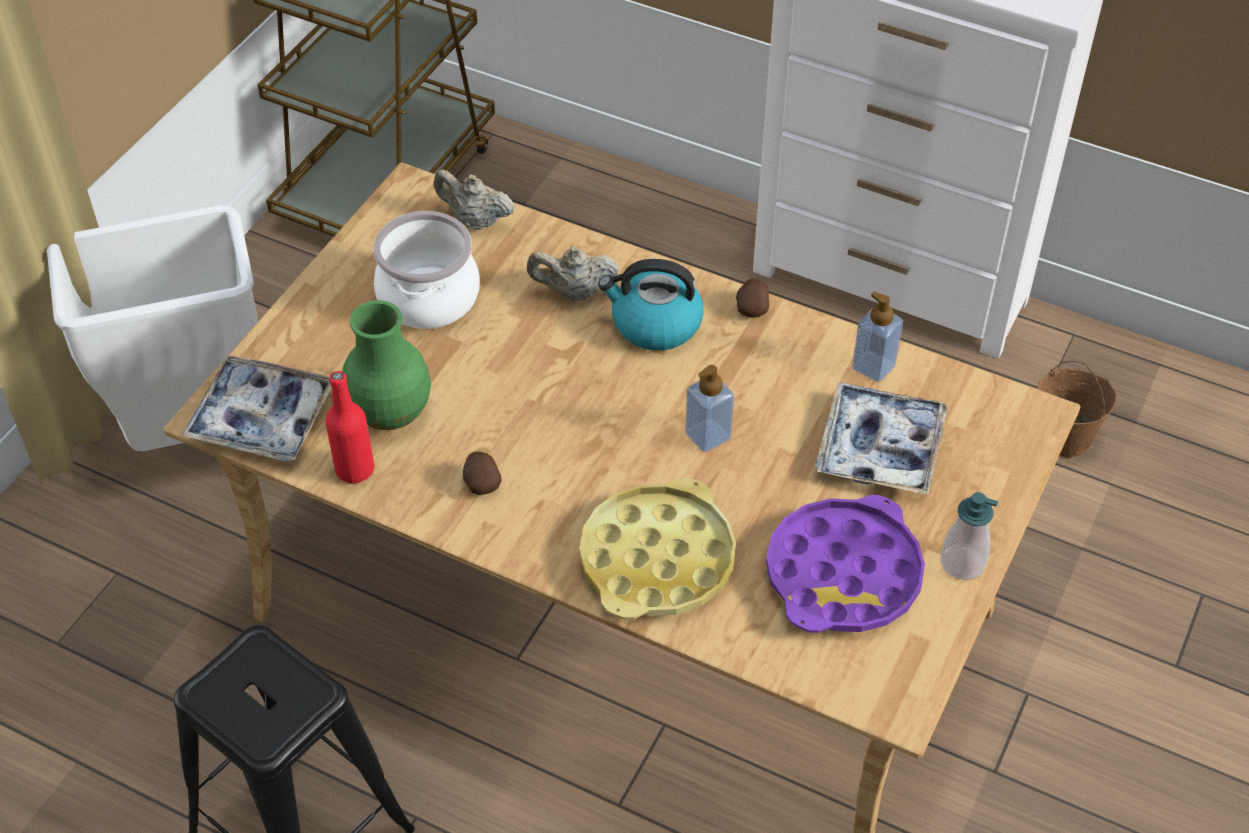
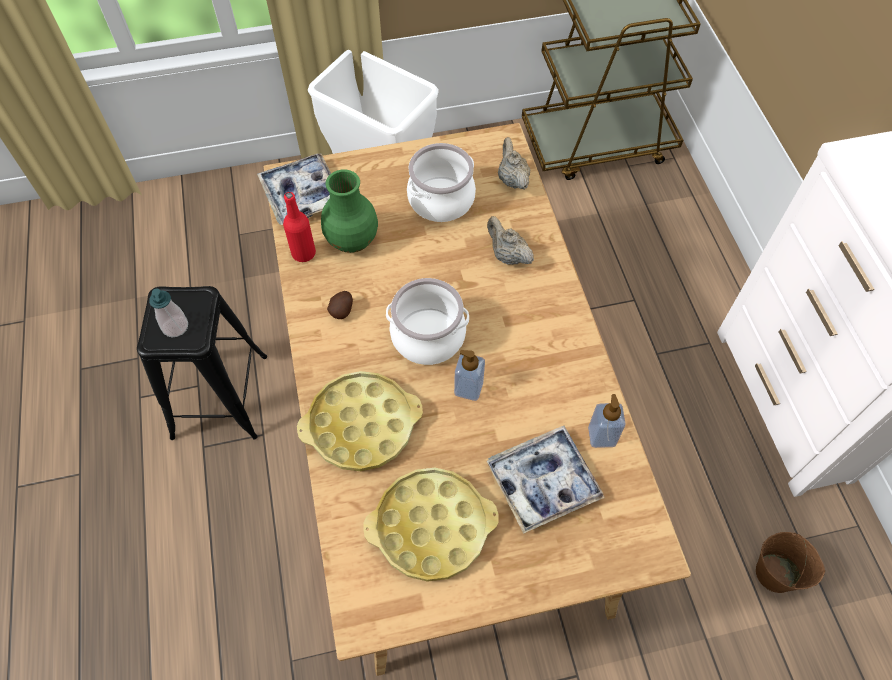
camera: 50 degrees right, 10 degrees up
(604, 428) = (428, 337): none -> cooking pot
(655, 324) = (523, 307): kettle -> none
(752, 308) = (582, 344): potato -> none
(843, 574) = (431, 527): purple tray -> yellow tray
(962, 563) = (497, 588): soap dispenser -> soap dispenser (175, 327)

